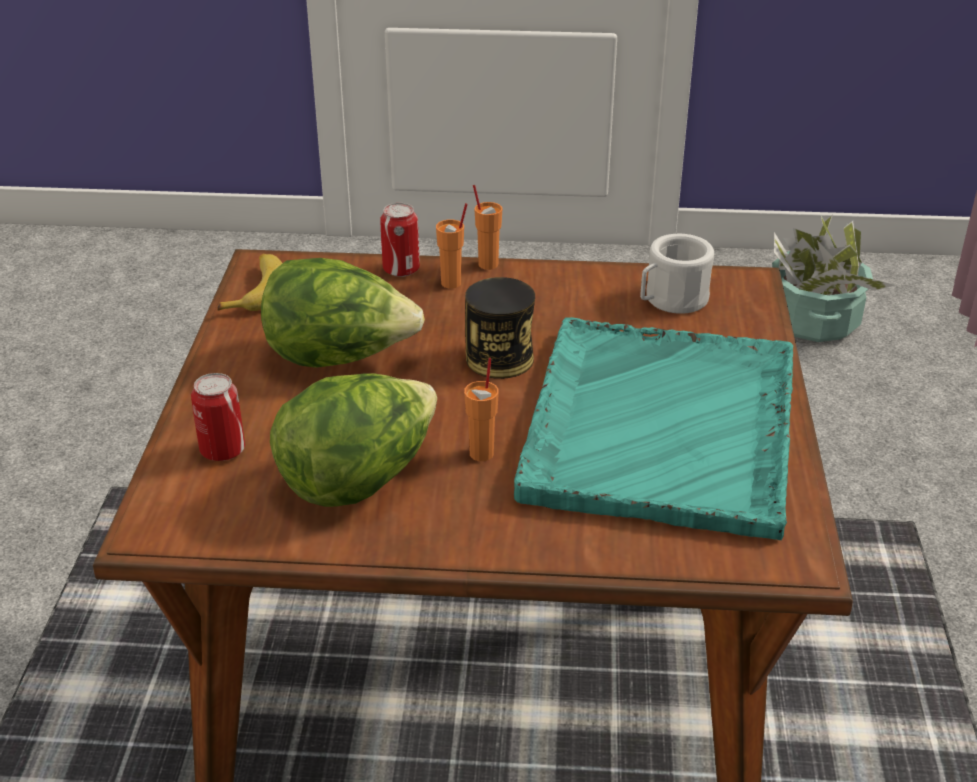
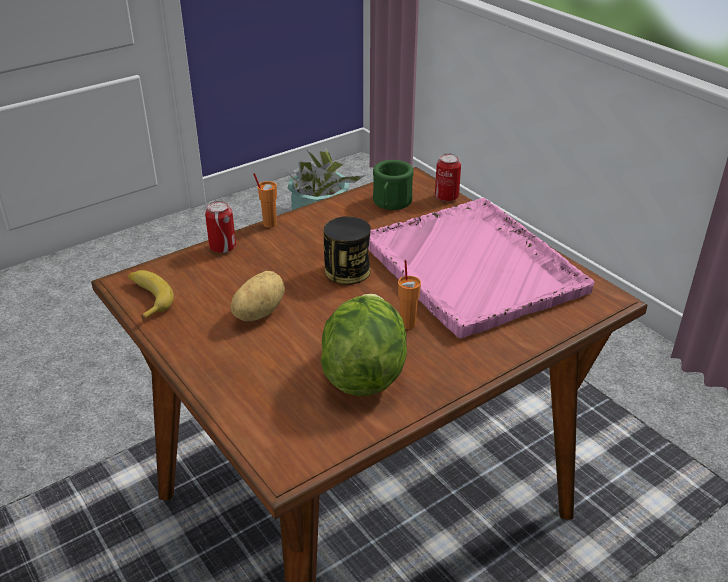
camera: 40 degrees left, 0 degrees up
(222, 450) = (263, 399): can -> can (446, 197)
(340, 358) = (257, 312): lettuce -> potato
(452, 283) = (263, 242): orange cup -> none
(660, 429) = (473, 268): turquoise tray -> pink tray
(670, 300) = (391, 203): white mug -> green mug

